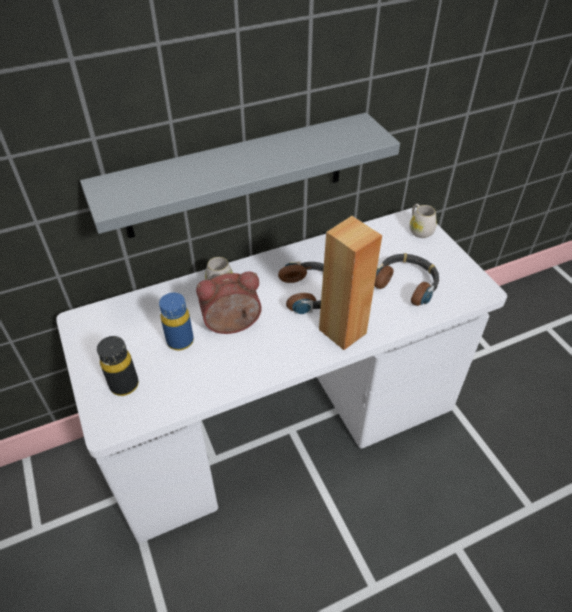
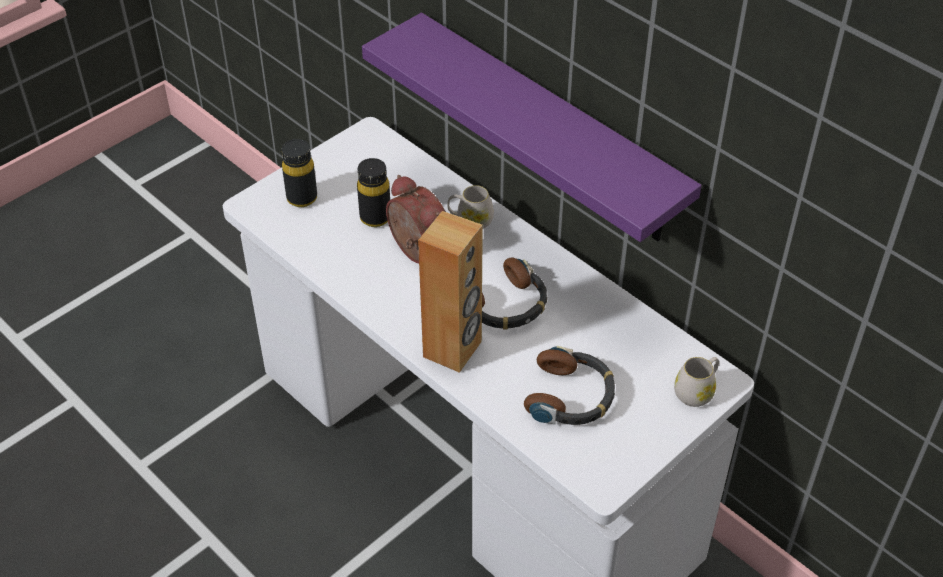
camera: 70 degrees right, 0 degrees up
(180, 341) = (375, 217): blue bottle -> black bottle
(236, 176) = (549, 130): grey shelf -> purple shelf

